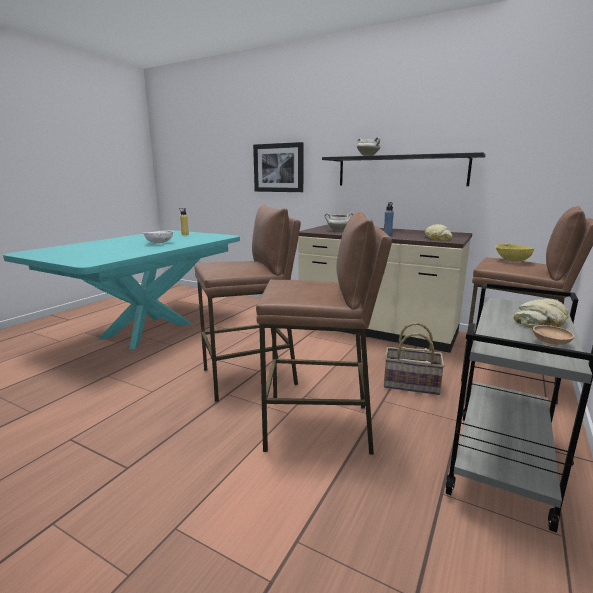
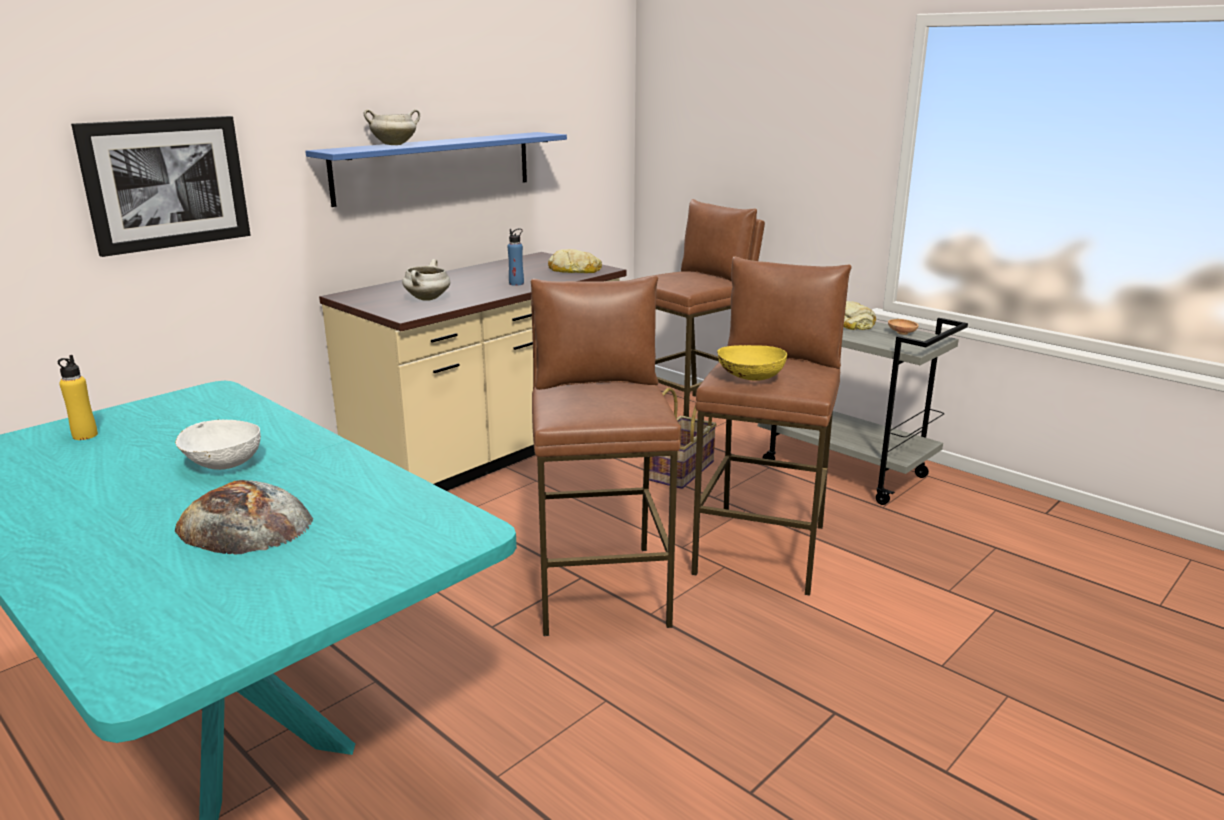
camera: 75 degrees left, 5 degrees up
(110, 248) = (244, 524): none -> bread
(400, 171) = (435, 167): black shelf -> blue shelf
(511, 261) = (671, 277): yellow bowl -> yellow bowl (750, 378)

